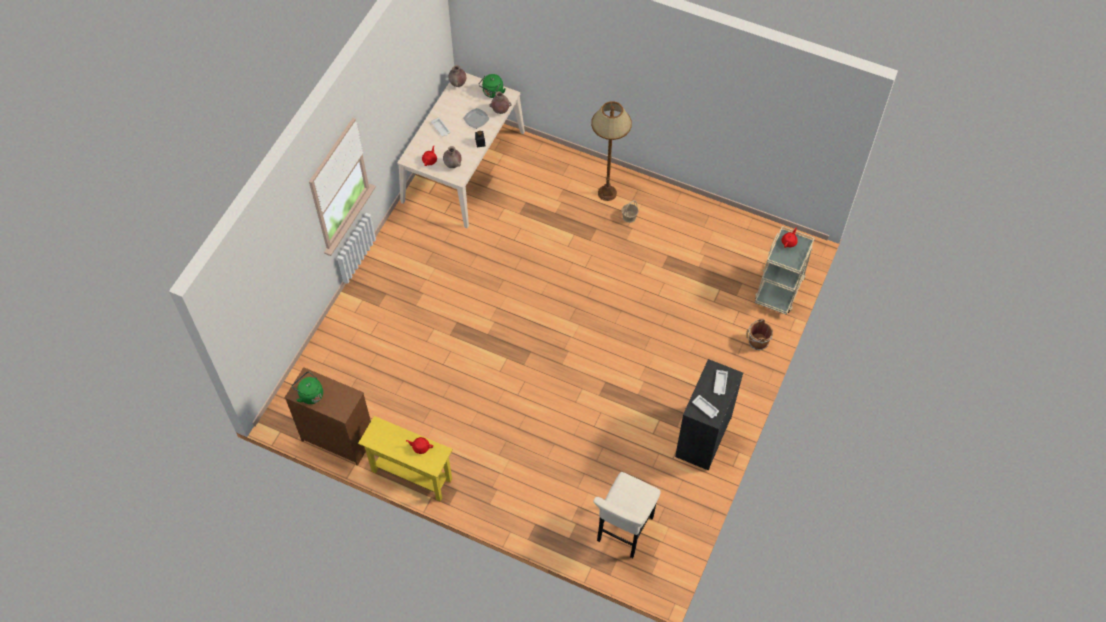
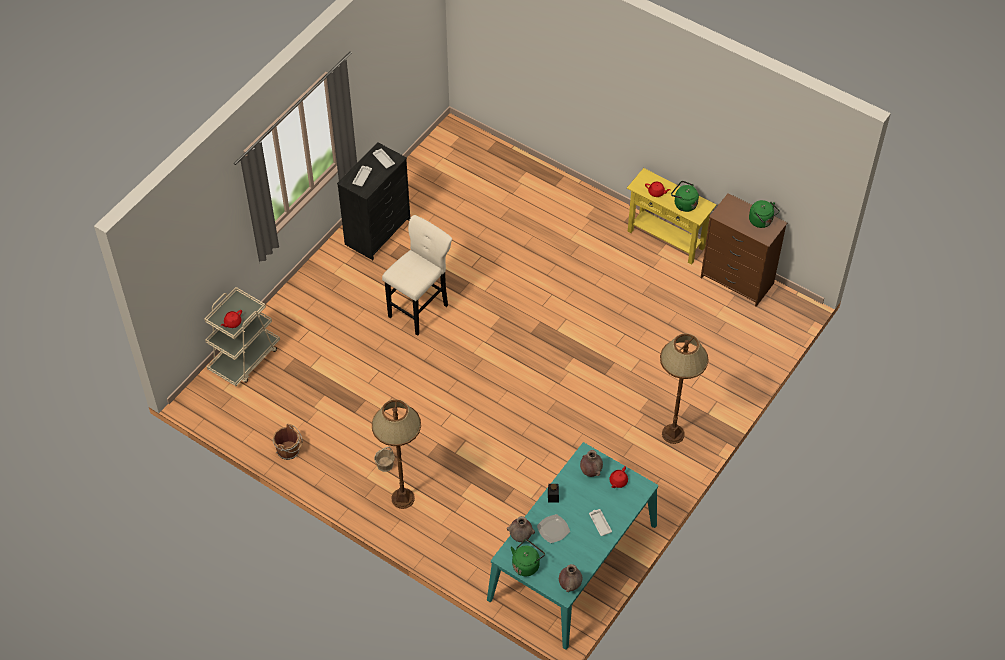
camera: 170 degrees left, 5 degrees down
(391, 277) = (673, 434): none -> brown floor lamp
(391, 437) = (683, 204): none -> green kettle
(463, 166) = (573, 562): beige dining table -> turquoise dining table
(623, 532) = (475, 169): beige stool -> beige stool (420, 309)
(757, 342) = (291, 308): brown bucket -> brown bucket (289, 451)

